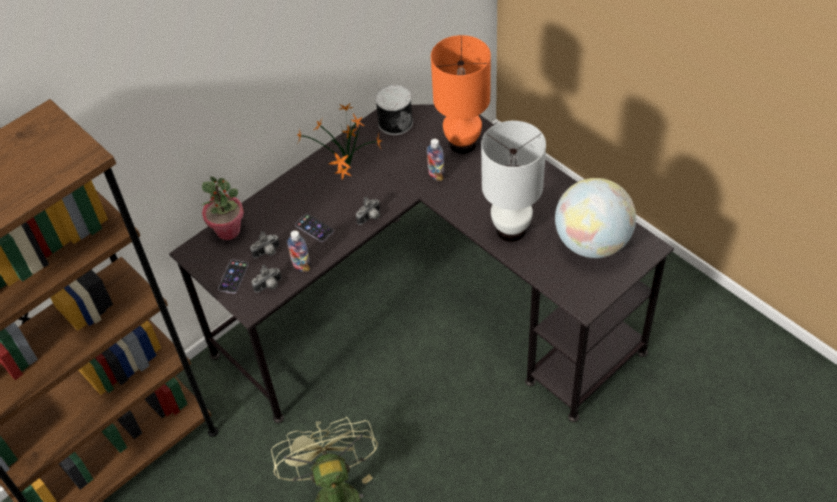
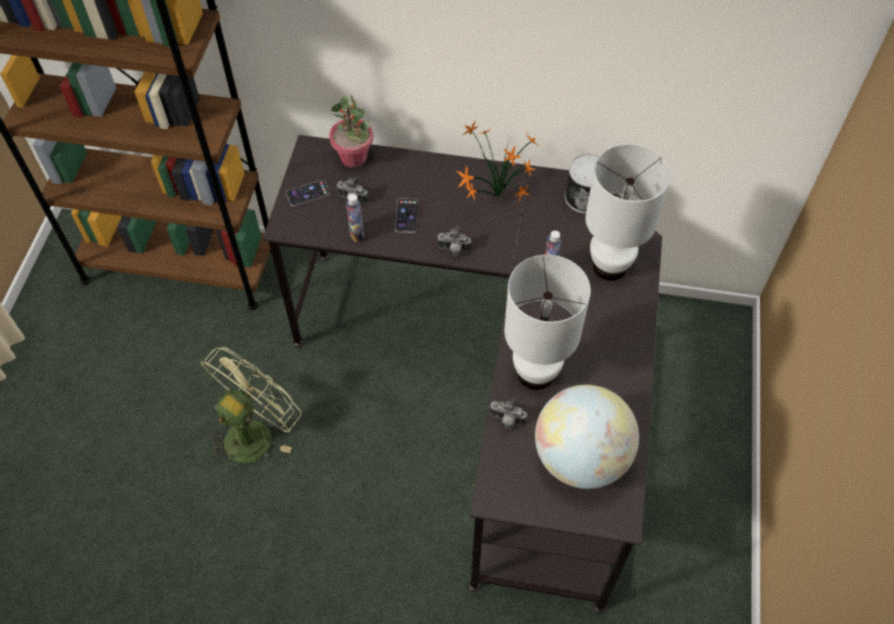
camera: 50 degrees right, 5 degrees up
(269, 286) = (316, 225): camera -> camera (506, 421)
(462, 143) = (609, 266): orange table lamp -> white table lamp

